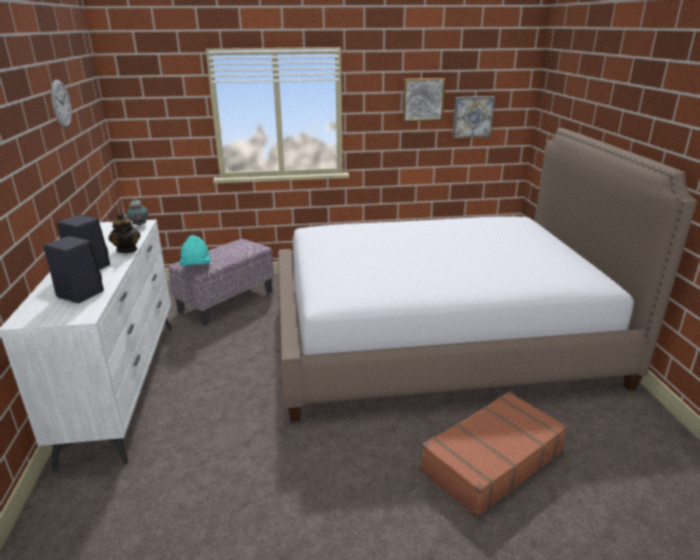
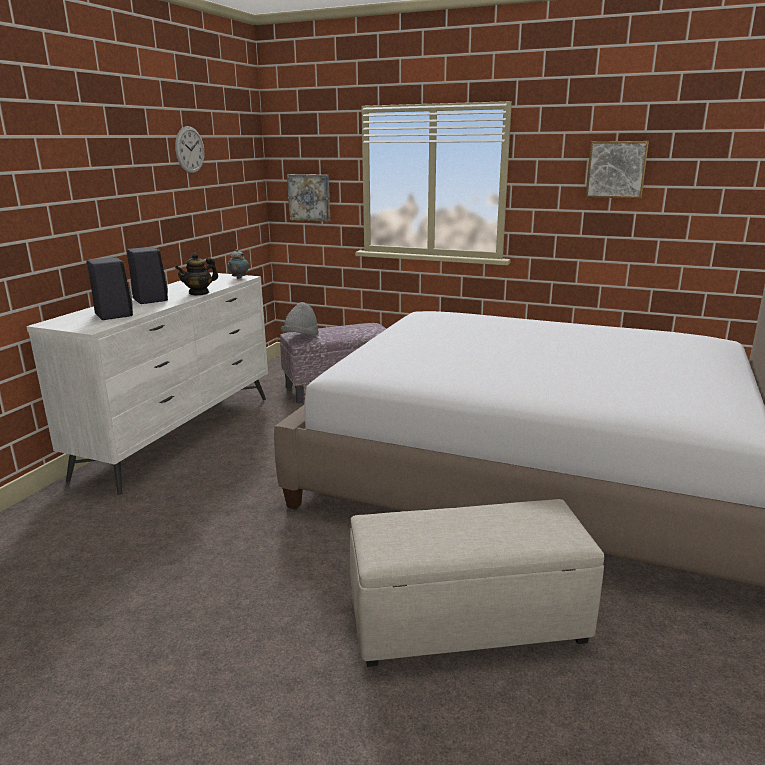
camera: 30 degrees right, 5 degrees down
(127, 250) = (199, 293): teapot -> teapot turned 45 degrees clockwise
(196, 266) = (301, 337): turquoise hat -> grey hat
(472, 116) = (690, 196): picture -> picture (310, 197)
(491, 461) = (465, 622): brown suitcase -> beige ottoman

